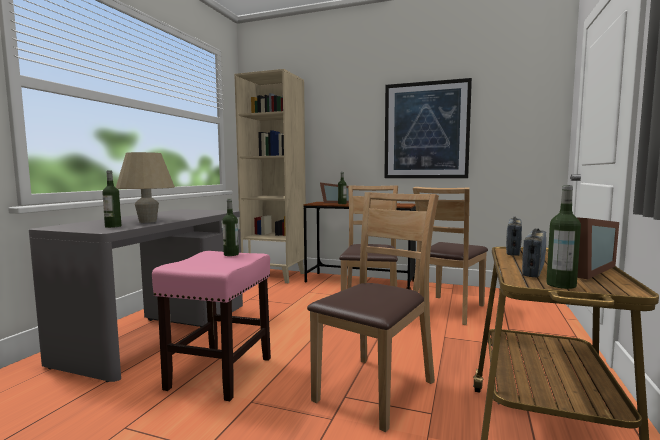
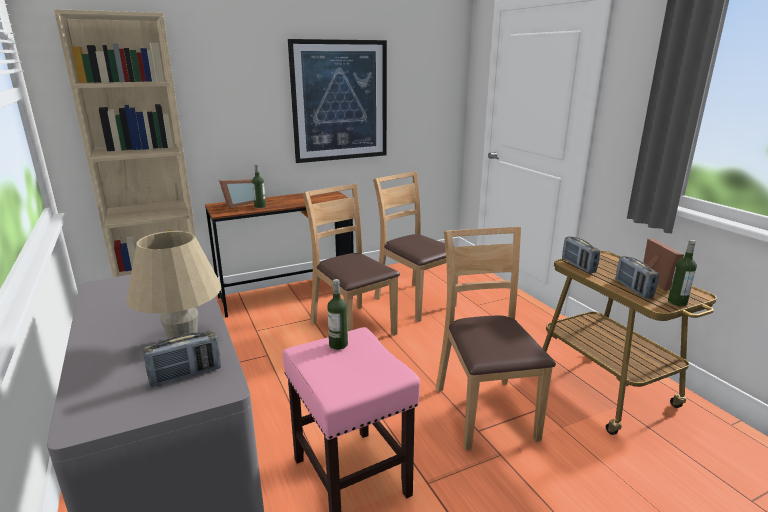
camera: 45 degrees left, 15 degrees up
(113, 226) = (186, 375): bottle -> radio
(448, 309) = (414, 301): brown chair -> brown chair turned 150 degrees clockwise

